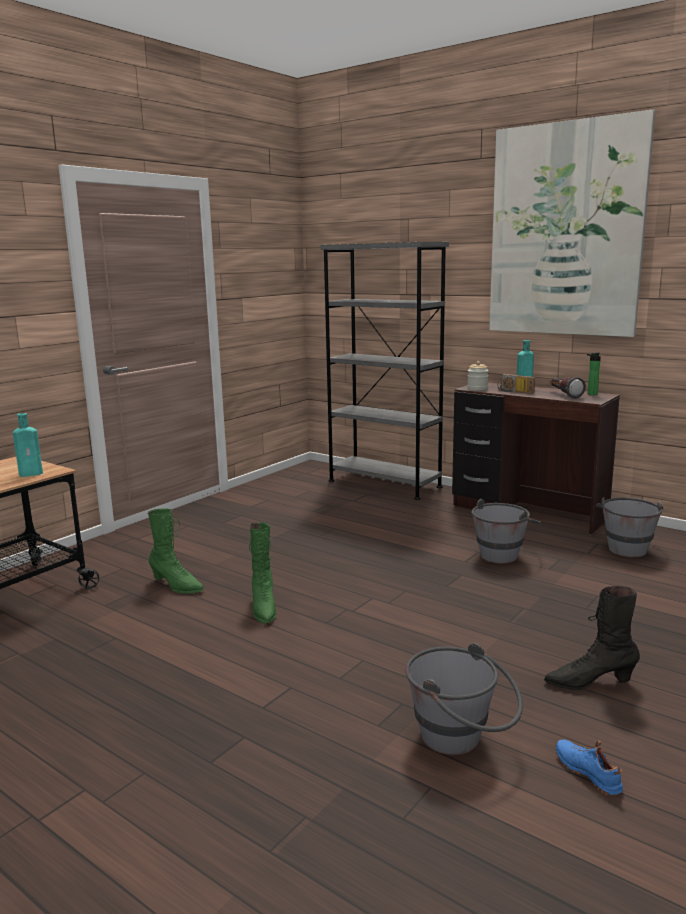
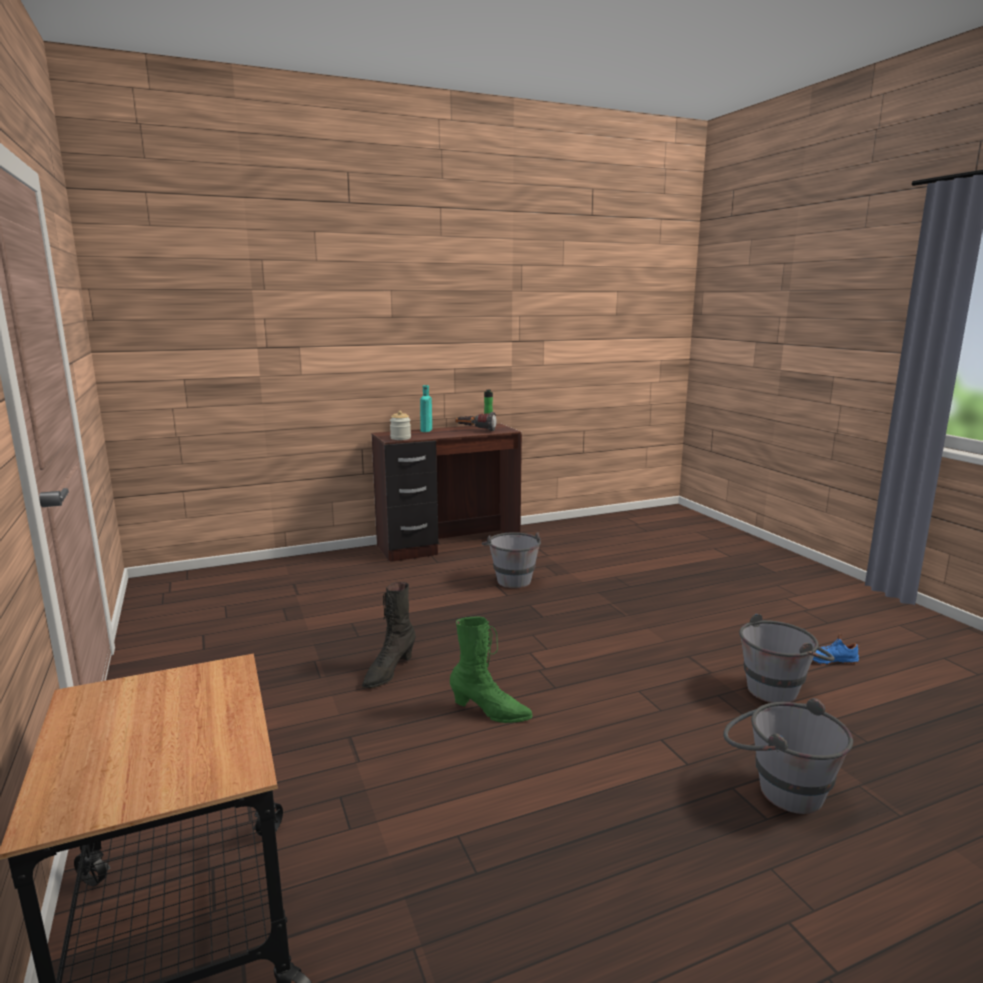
camera: 60 degrees left, 0 degrees up
(33, 474) = (213, 688): turquoise bottle -> none
(176, 586) = (364, 755): green boot -> none
(384, 484) = (283, 569): grey bookcase -> none
(514, 391) = (435, 435): radio -> none
(565, 231) = (442, 282): picture -> none
(589, 682) = (728, 622): black boot -> black boot (388, 672)
(626, 546) = (552, 542): grey bucket -> grey bucket (777, 787)

